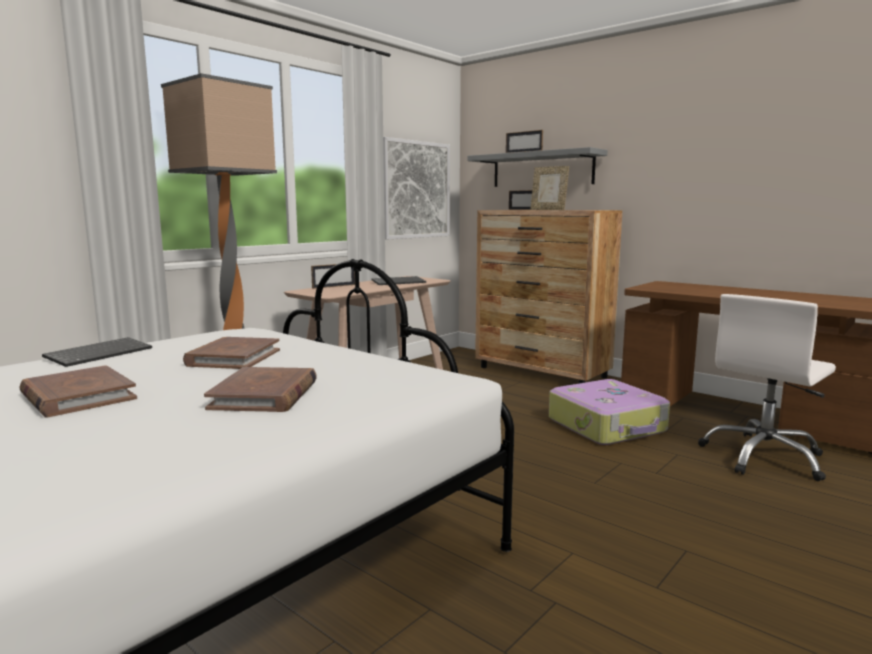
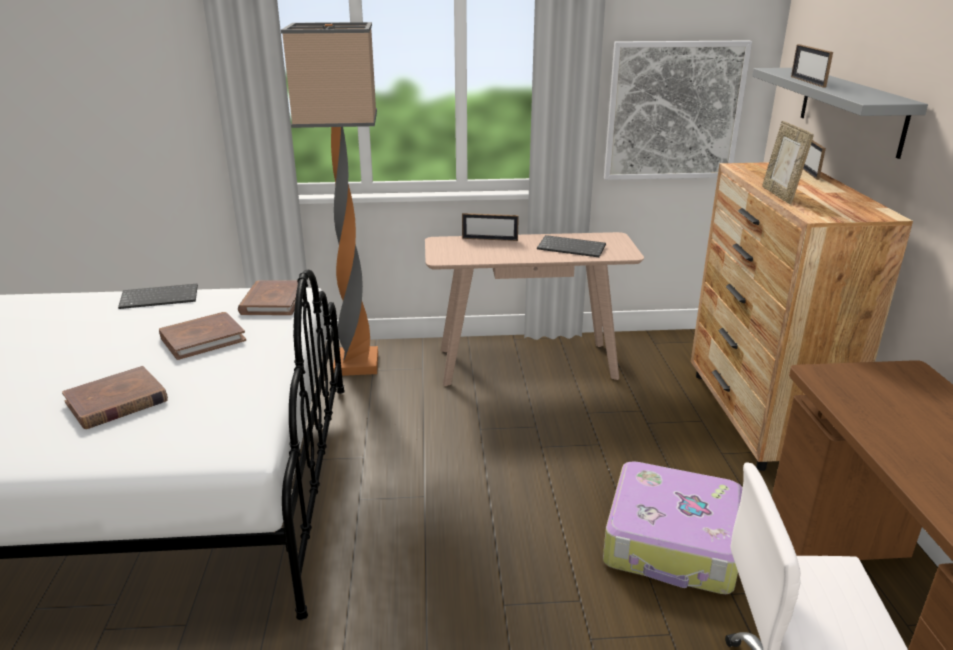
camera: 45 degrees right, 15 degrees up
(78, 396) = (58, 352): brown book -> brown book (273, 301)

